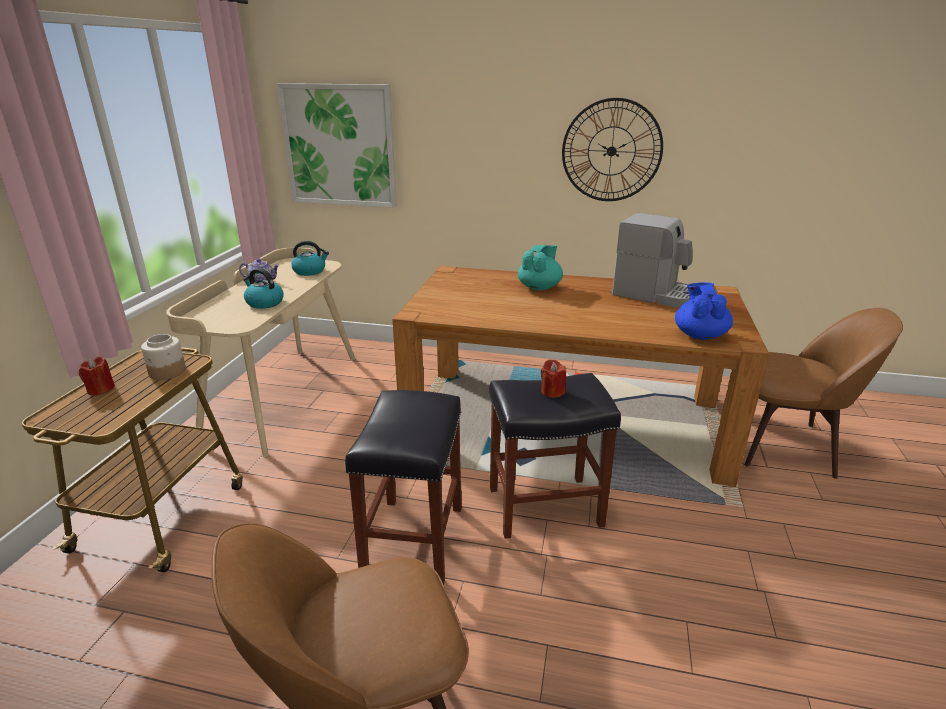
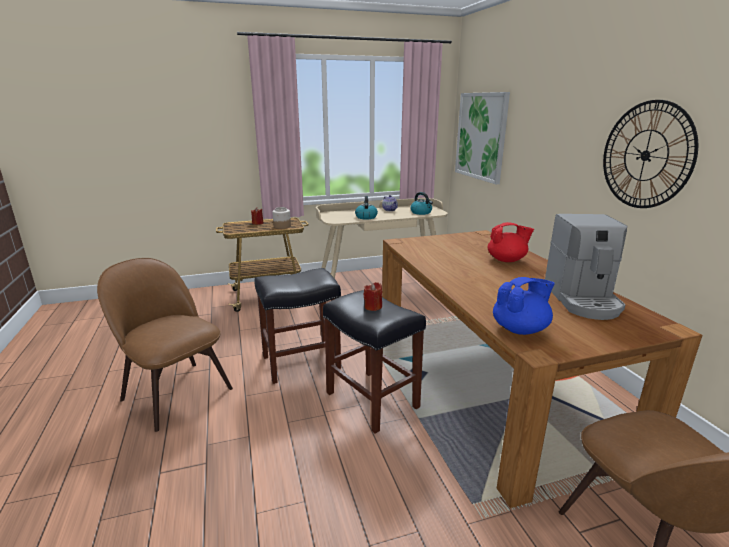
camera: 60 degrees right, 5 degrees down
(539, 287) = (507, 260): turquoise teapot -> red teapot

